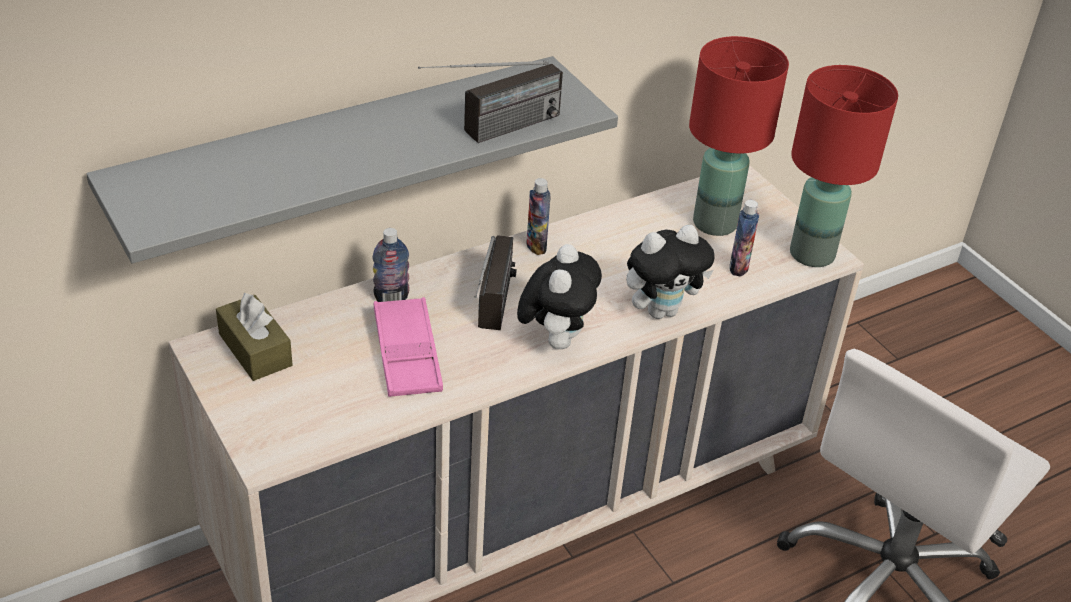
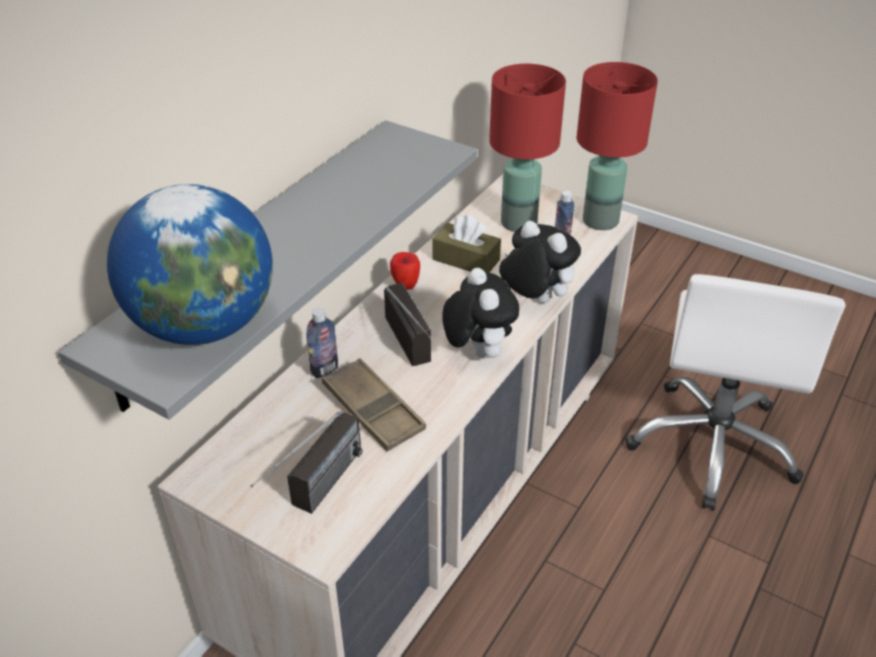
camera: 25 degrees left, 0 degrees up
(216, 194) = (205, 325): none -> globe
(255, 350) = (243, 460): brown tissue box -> brown tissue box (466, 260)
(407, 354) = (373, 410): pink tray -> brown tray
(491, 132) = (394, 192): radio -> radio (316, 495)
(536, 246) = (405, 286): bottle -> apple
(661, 310) = (534, 299): plush toy -> plush toy turned 90 degrees counterclockwise

